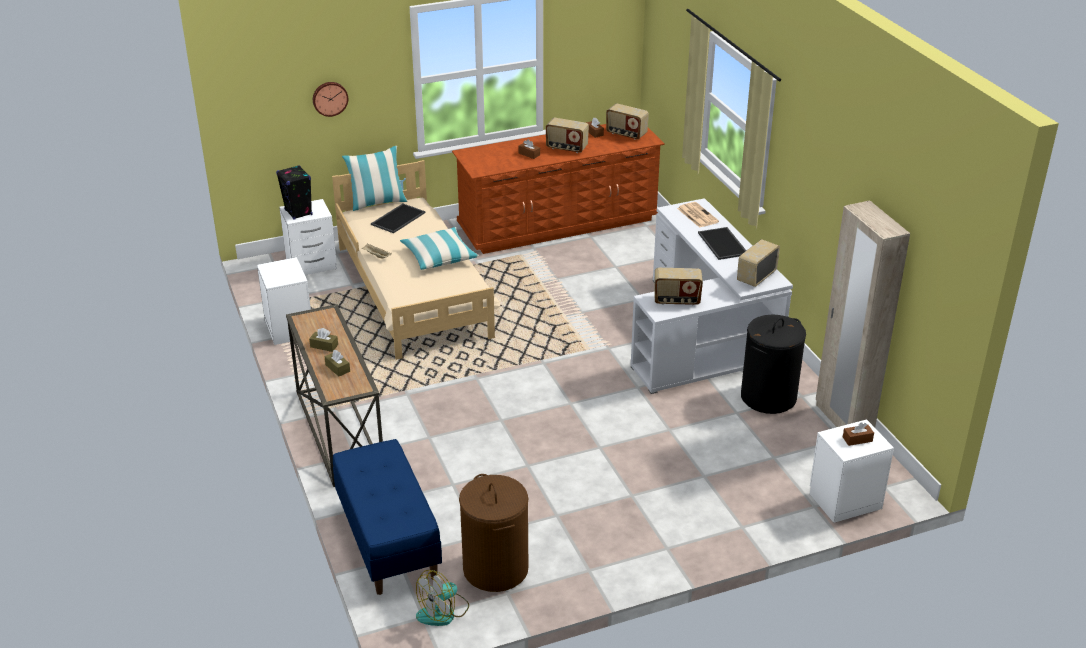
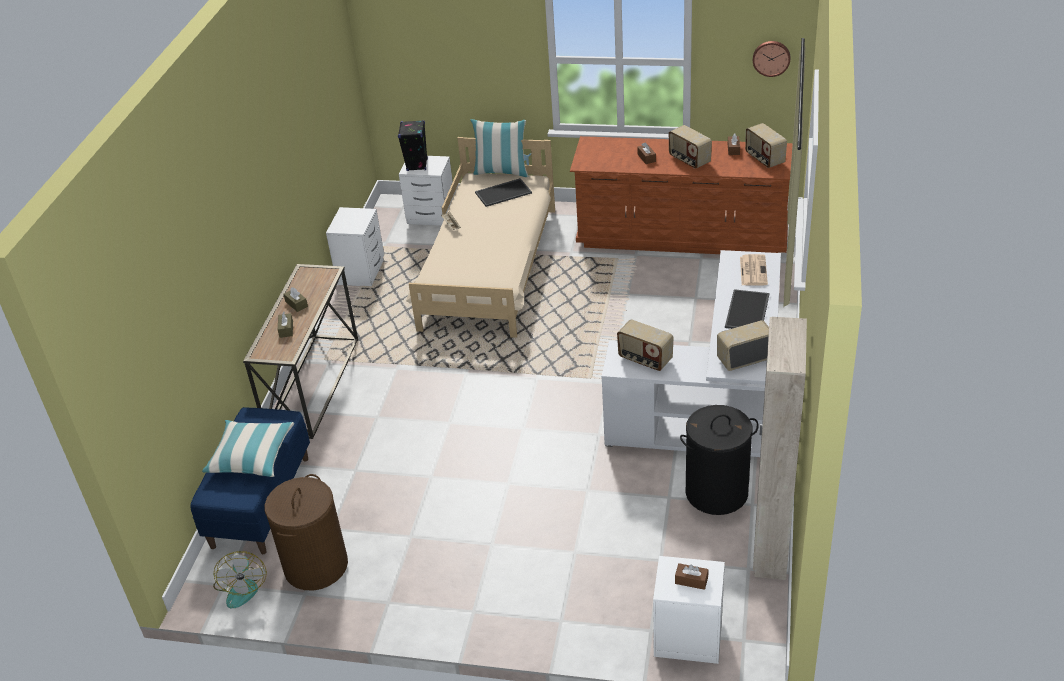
camera: 35 degrees right, 5 degrees up
(330, 98) = (463, 61): wall clock -> wall clock (771, 58)
(439, 256) = (502, 242): pillow -> pillow (251, 456)
(443, 612) = (242, 587): fan -> fan turned 90 degrees counterclockwise

